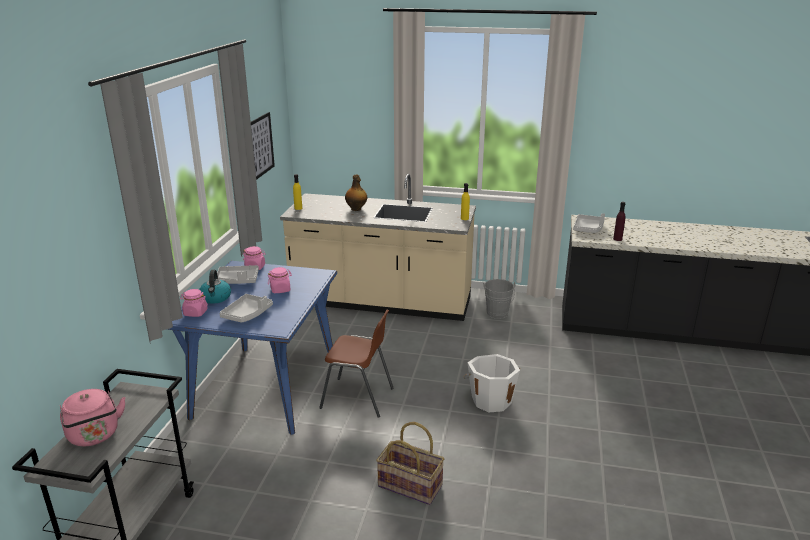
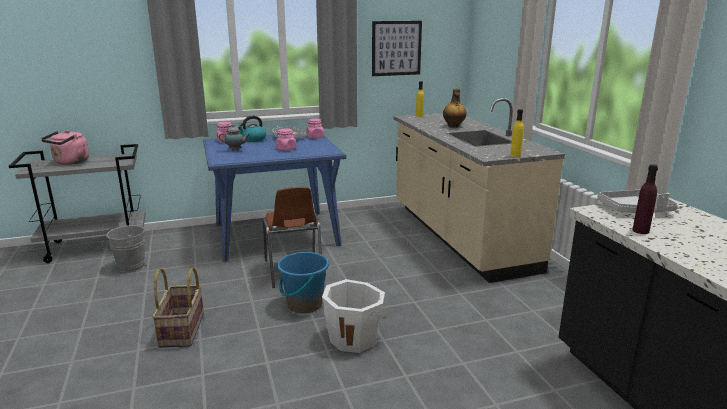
camera: 60 degrees right, 5 degrees down
(247, 314) = (236, 150): grey tray -> teapot
(423, 408) = (304, 304): none -> blue bucket
(497, 314) = (534, 298): grey bucket -> grey bucket (128, 267)

